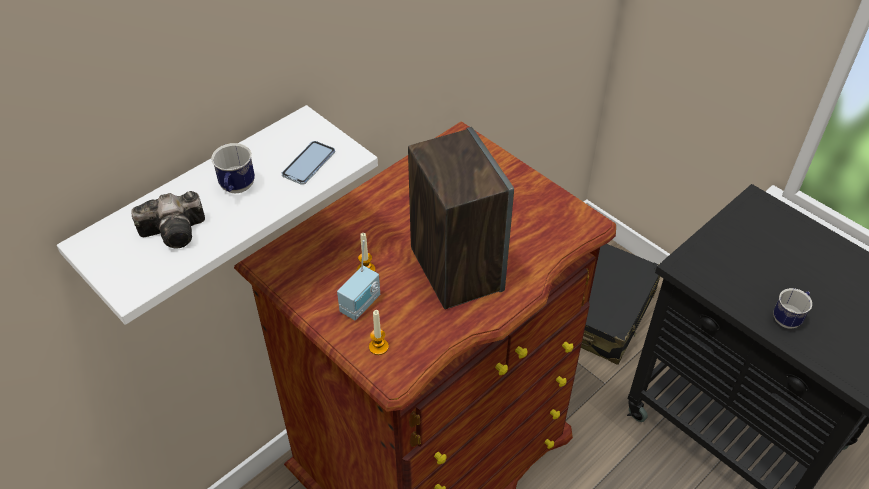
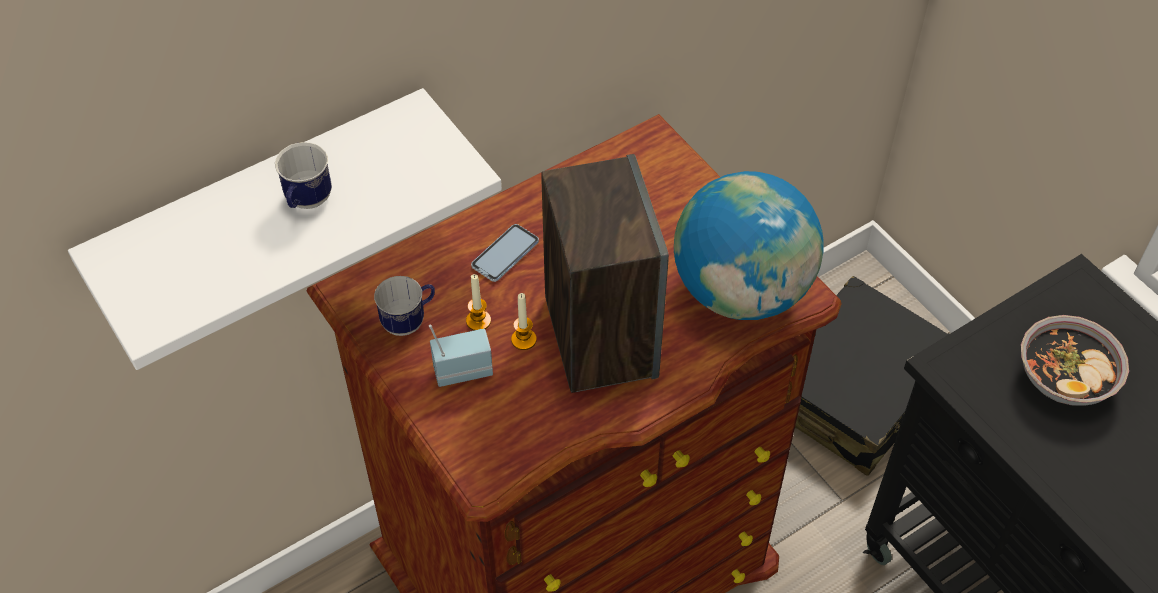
camera: 10 degrees right, 5 degrees up
(177, 231) = (220, 252): camera -> none
(308, 164) = (407, 177): phone -> phone (505, 254)
(361, 305) = (462, 370): radio -> radio turned 150 degrees counterclockwise
(378, 347) = (472, 432): candle -> candle (523, 339)
(547, 225) = (742, 290): none -> globe
(764, 262) = (1064, 377): none -> bowl
(789, 318) = (1077, 466): mug -> mug (409, 321)

